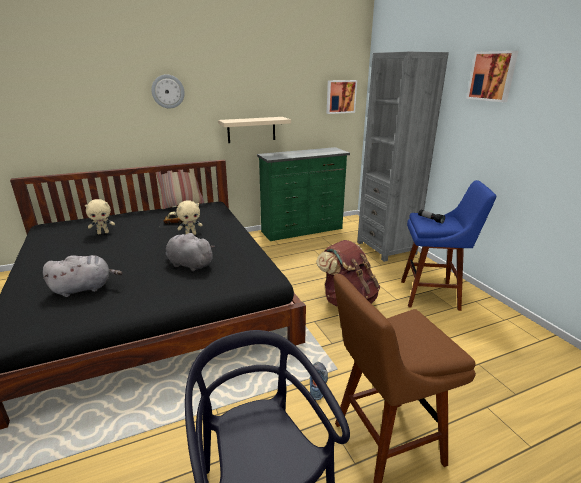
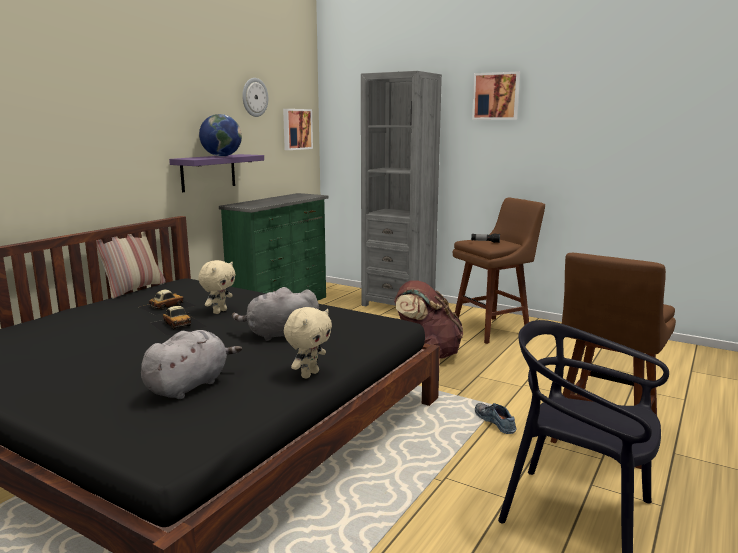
camera: 35 degrees left, 10 degrees down
(103, 233) = (72, 337): beige plush toy -> beige plush toy (309, 374)
(156, 238) = (178, 324): none -> toy car
(168, 91) = (105, 116): wall clock -> wall clock (254, 97)
(251, 129) = (208, 172): beige shelf -> purple shelf
(256, 119) = (221, 156): none -> globe
(433, 295) = (493, 329): blue stool -> brown stool

